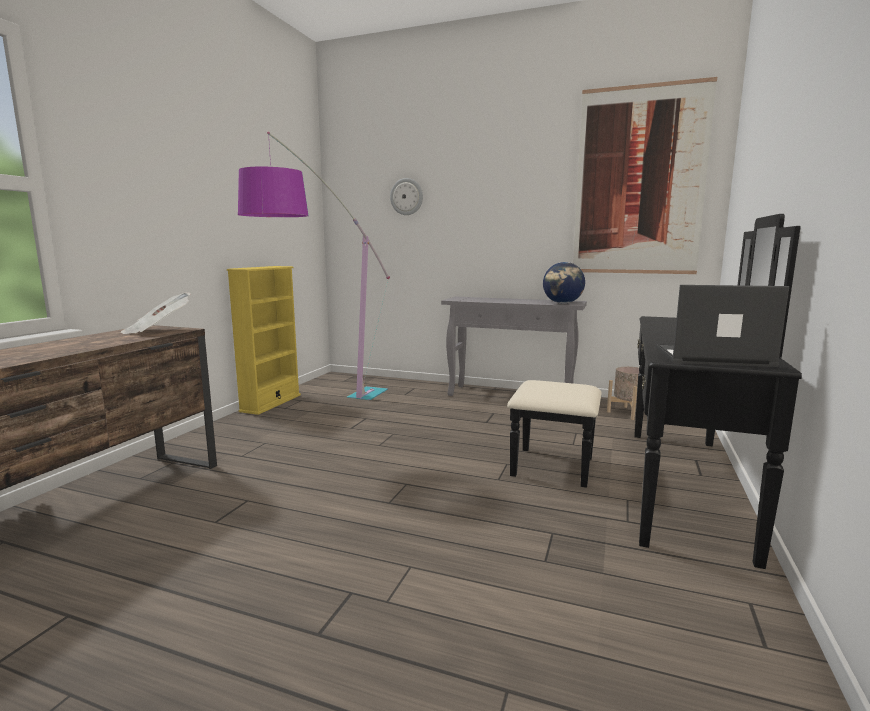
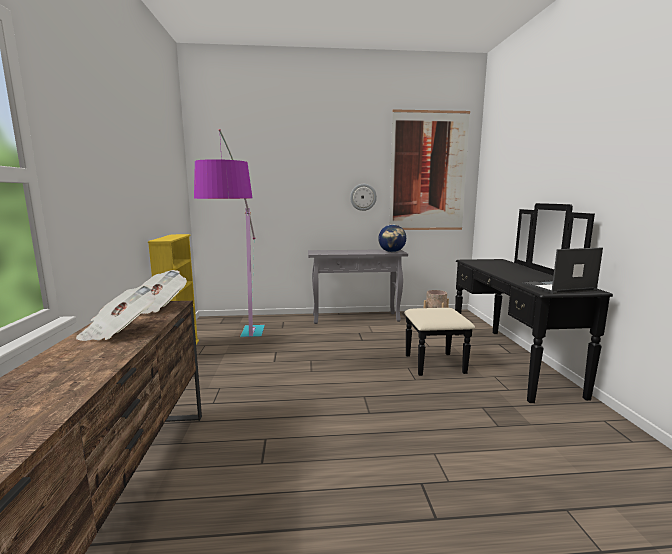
camera: 25 degrees left, 0 degrees up
(82, 343) = (119, 331): none -> newspaper
(407, 196) = (265, 175): wall clock -> wall clock (363, 197)

